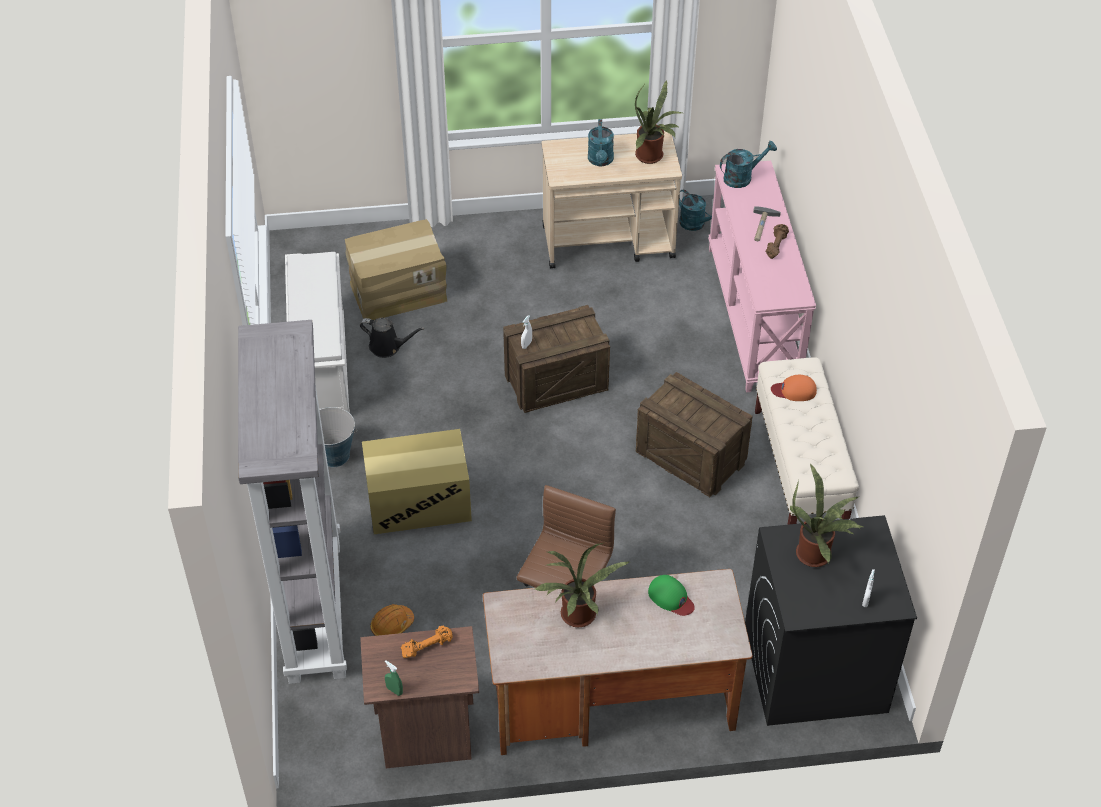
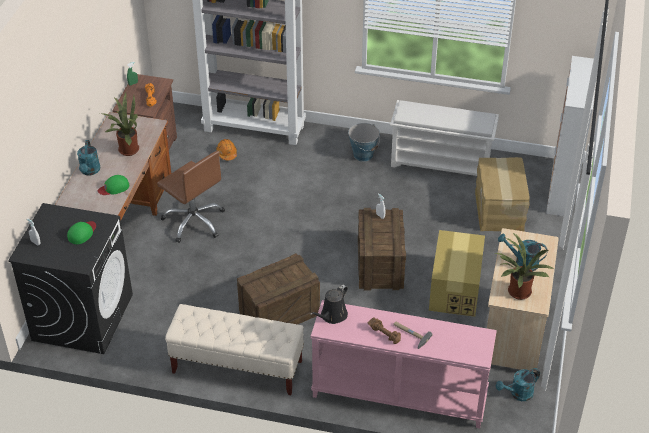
camera: 110 degrees right, 5 degrees down
(333, 241) = (561, 189): none -> cabinet
(388, 347) = (446, 194): black watering can -> black watering can (332, 316)
(418, 502) = (308, 181): cardboard box -> cardboard box (455, 288)
(742, 177) = (474, 341): turquoise watering can -> turquoise watering can (90, 171)
(794, 390) = (264, 332): orange cap -> none
(817, 554) = (82, 233): potted plant -> green cap

